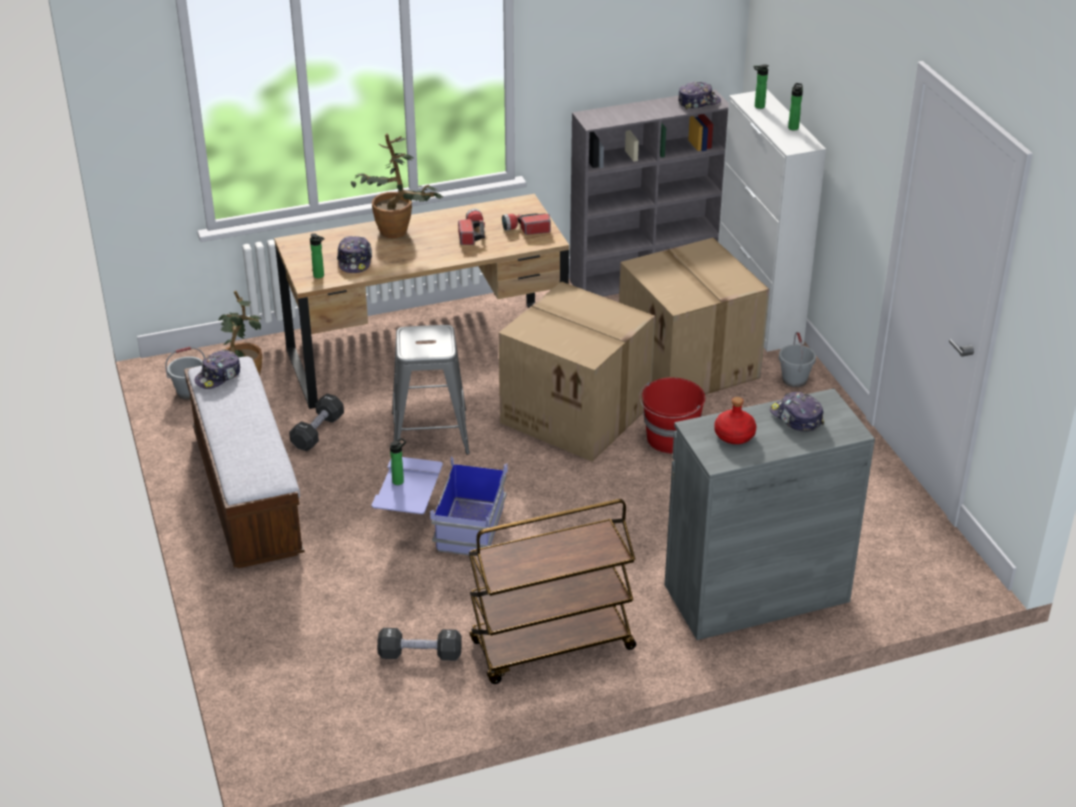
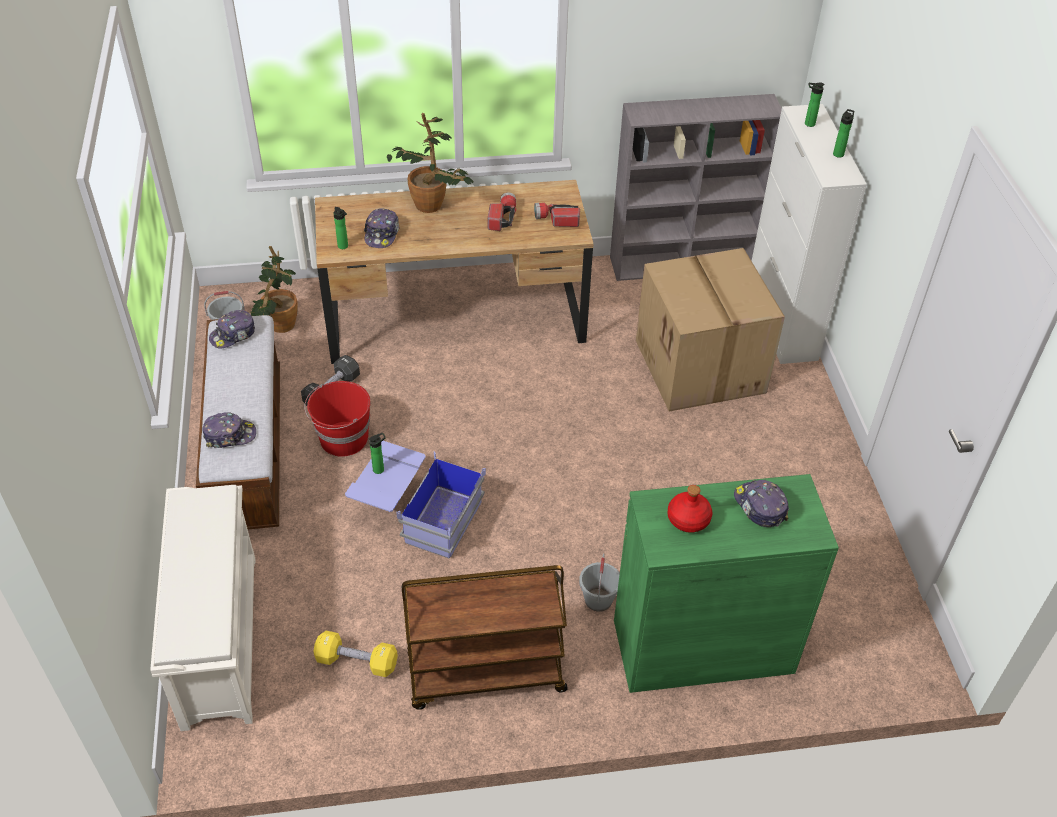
camera: 10 degrees right, 10 degrees up
(272, 656) = (219, 638): none -> white shoe rack
(420, 655) = (357, 661): black dumbbell -> yellow dumbbell
(430, 433) = (435, 407): grey stool -> none
(578, 413) = (580, 407): cardboard box -> none
(670, 439) = (661, 450): red bucket -> red bucket (343, 439)
(698, 102) = (753, 106): cap -> cap (229, 435)
(756, 593) = (703, 646): grey cabinet -> green cabinet
(795, 380) = (800, 400): grey bucket -> grey bucket (598, 600)

